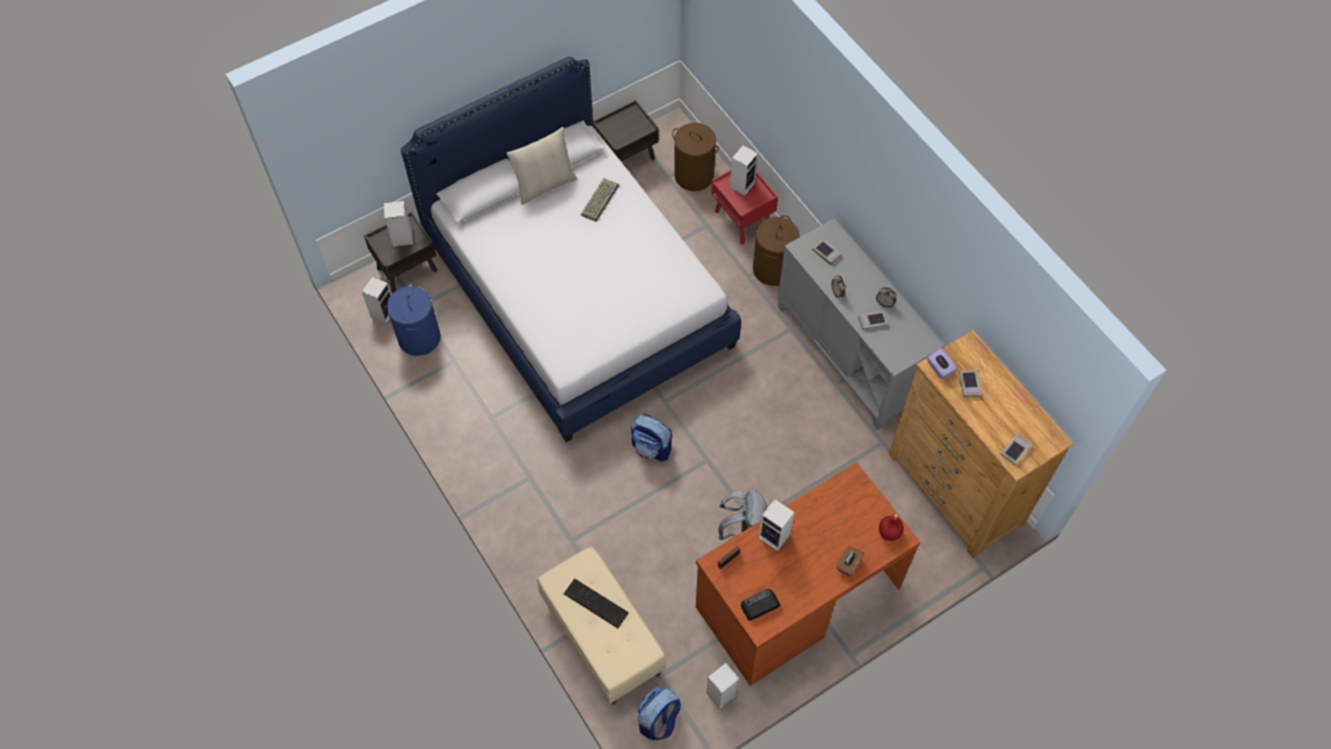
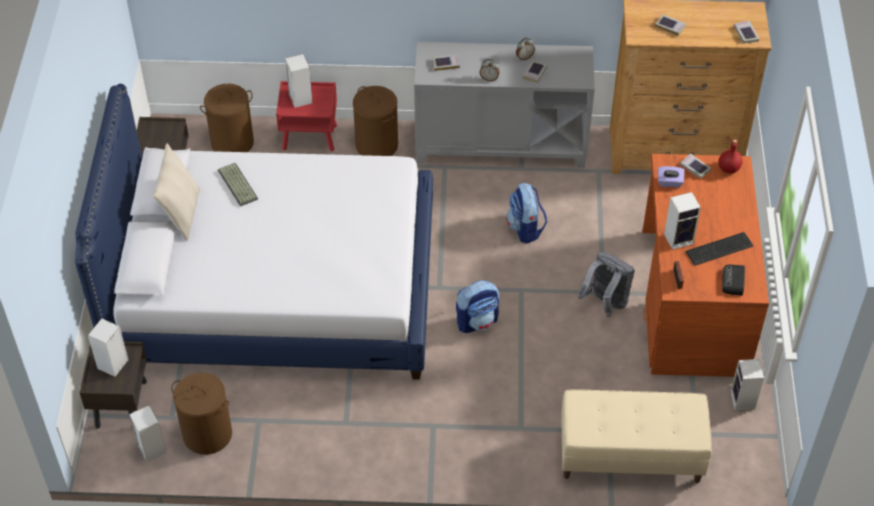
camera: 55 degrees left, 10 degrees down
(419, 338) = (208, 434): blue laundry basket -> brown laundry basket
(596, 604) = (625, 416): keyboard -> keyboard (720, 249)
(659, 720) = (737, 457): backpack -> backpack (525, 228)
(848, 564) = (738, 207): brown tissue box -> none
(867, 505) = (695, 168): none -> book
(939, 368) = (642, 34): purple tissue box -> purple tissue box (669, 182)

